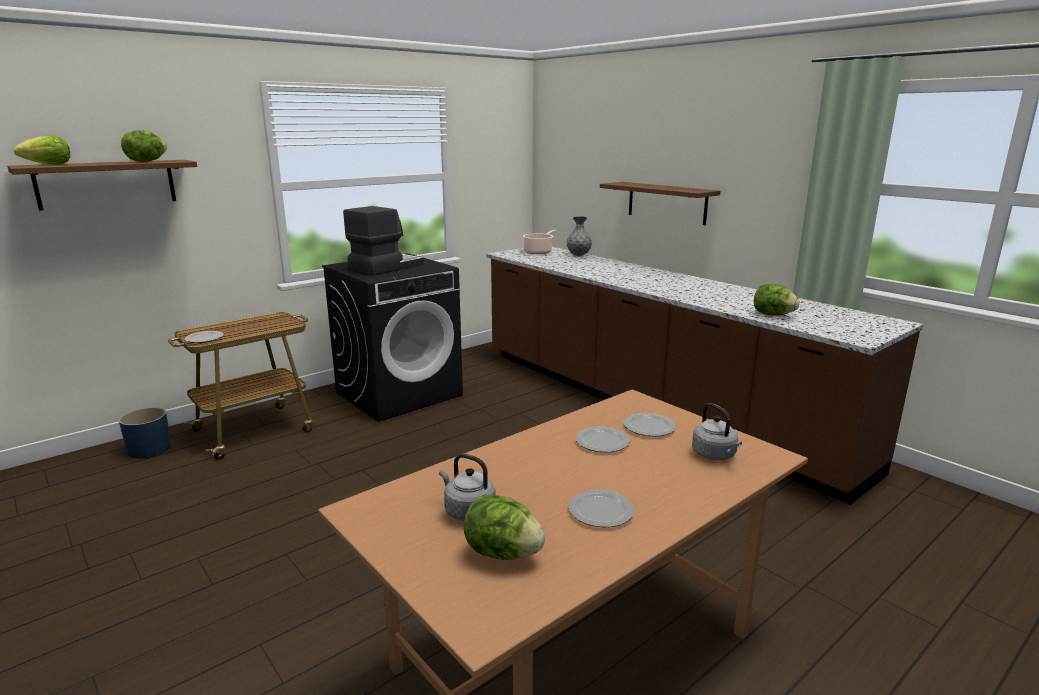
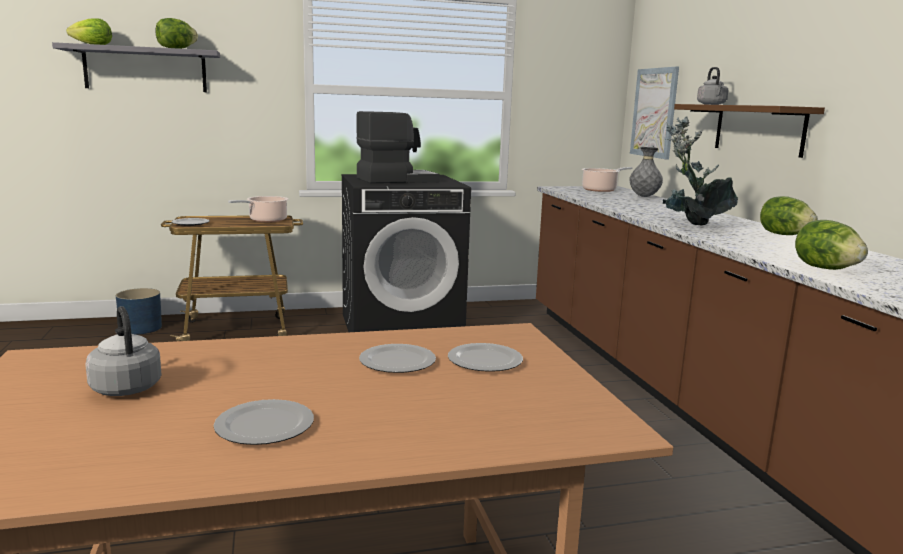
camera: 25 degrees right, 5 degrees down
(106, 184) = (145, 69): brown shelf -> grey shelf
(269, 321) = (266, 220): none -> cooking pot
(502, 553) = (79, 434): lettuce -> lettuce (784, 235)
(565, 183) = (654, 112): none -> picture
(652, 286) = (691, 226): none -> potted plant
(715, 455) = (525, 408): grey kettle -> grey kettle (712, 104)

